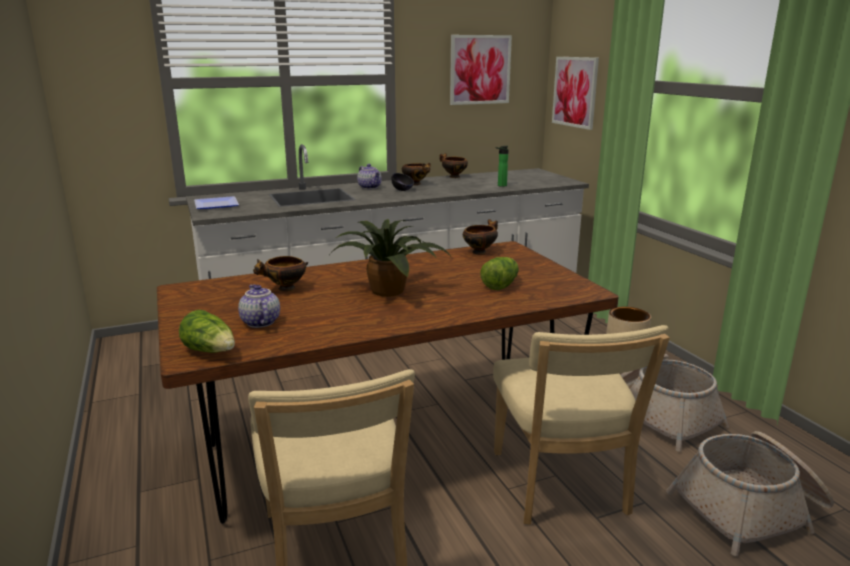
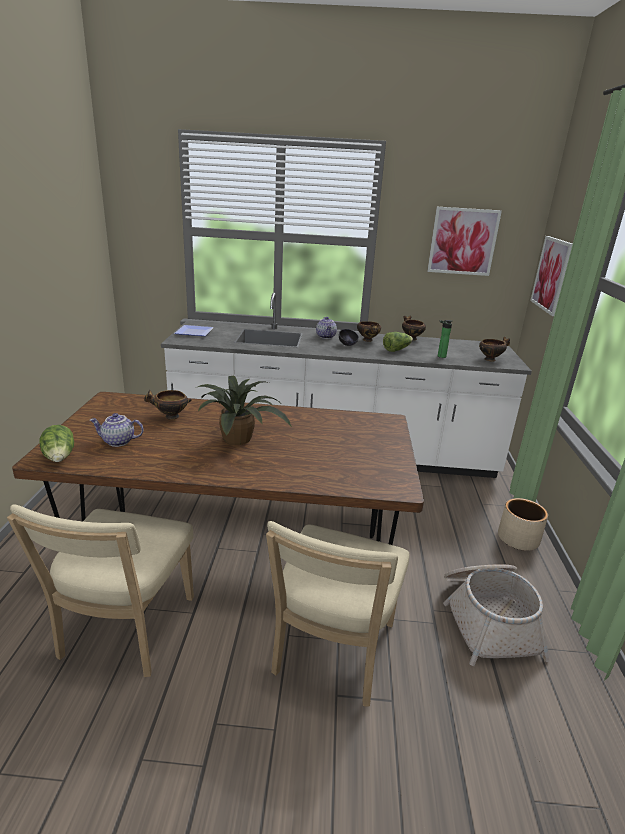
camera: 25 degrees right, 5 degrees up
(259, 322) = (118, 442): teapot -> teapot turned 90 degrees counterclockwise
(480, 252) = (358, 419): bowl -> bowl (490, 359)
(500, 284) = (332, 458): lettuce -> lettuce (396, 349)
(751, 509) = (491, 757): basket -> none

